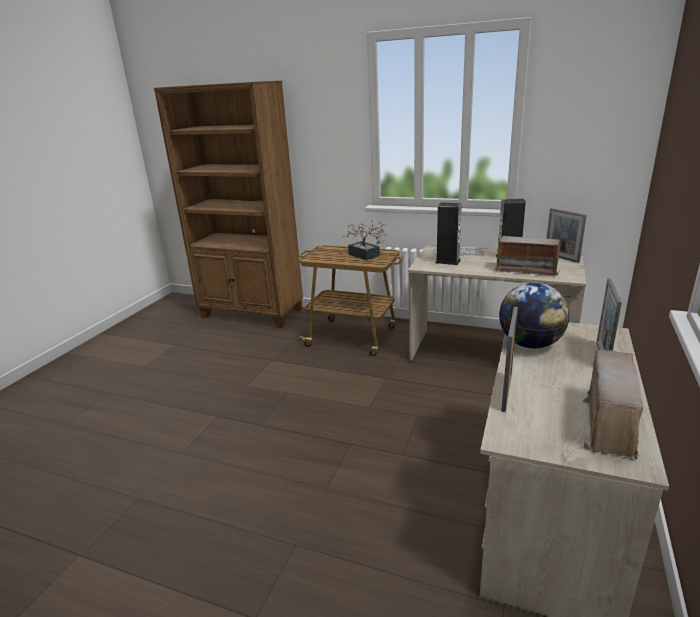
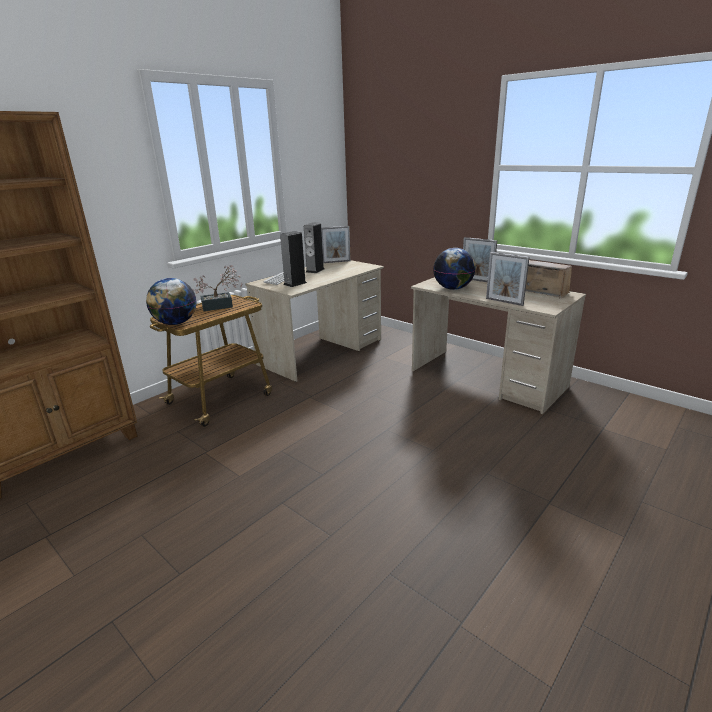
camera: 70 degrees left, 0 degrees up
(312, 255) = (175, 323): none -> globe
(526, 270) = (345, 271): radio -> none

